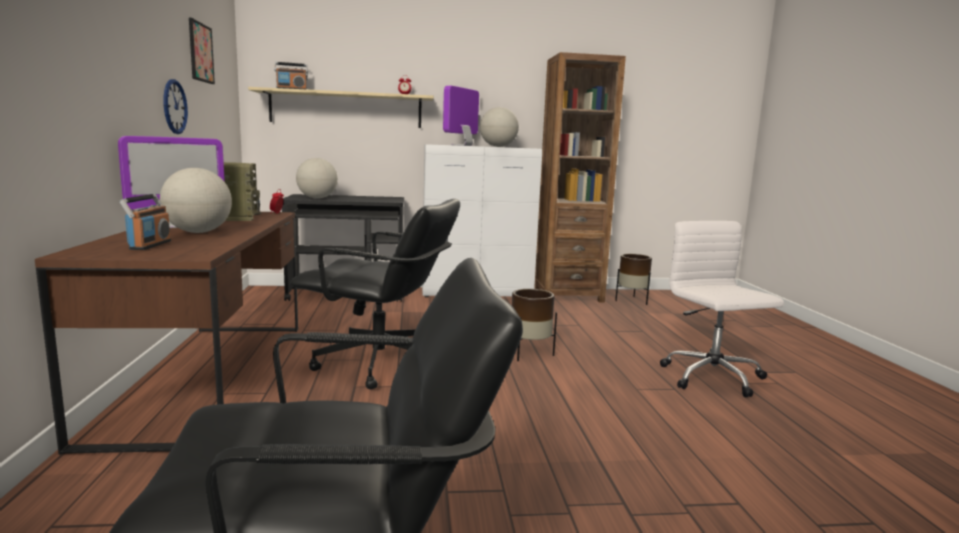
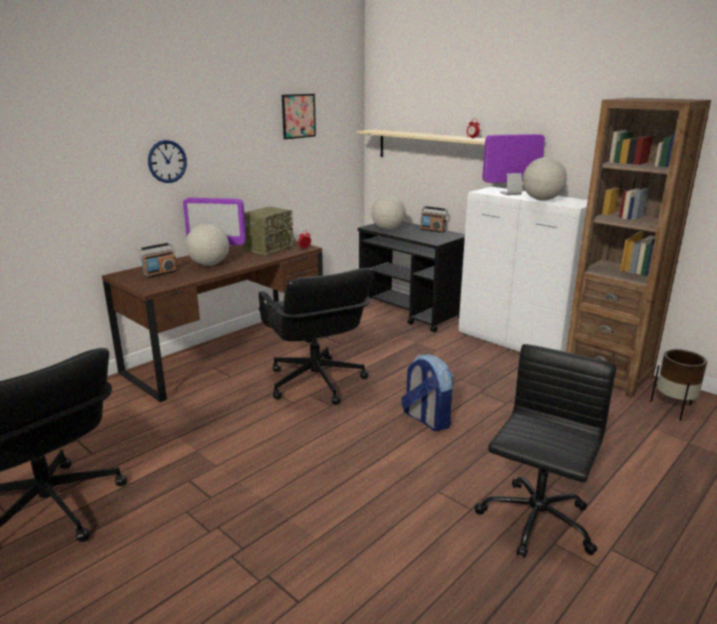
camera: 50 degrees right, 10 degrees up
(174, 106) = (256, 165): wall clock -> wall clock (167, 161)
(291, 89) = (390, 131): radio -> radio (432, 230)
(529, 354) = (426, 419): brown planter -> backpack
(713, 378) = (535, 522): white office chair -> black office chair

